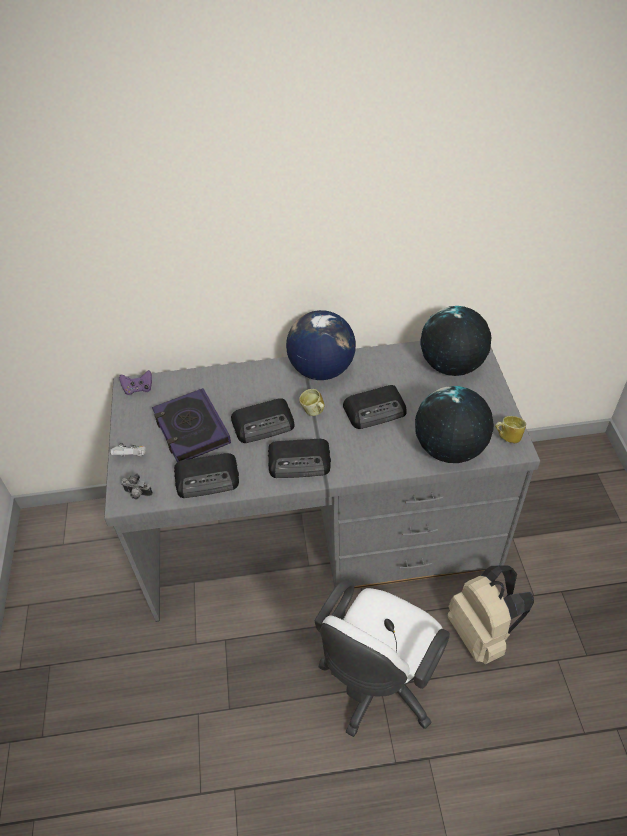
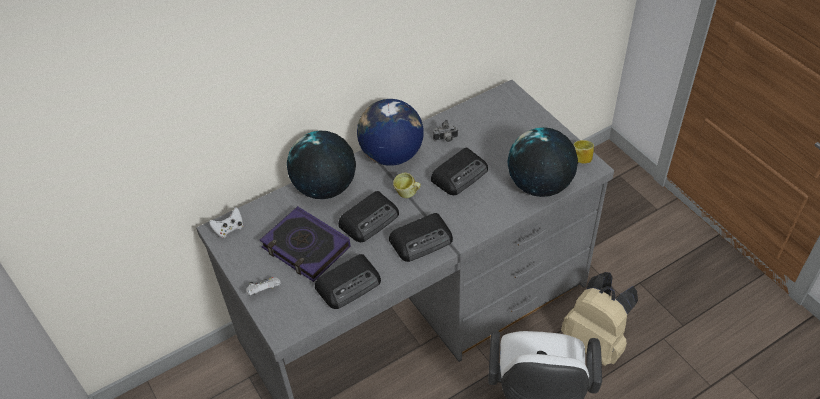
camera: 25 degrees left, 0 degrees up
(137, 494) = (292, 322): camera -> camera (445, 139)
(138, 389) = (229, 229): purple game controller -> white game controller
(451, 366) = (501, 116): globe -> globe (325, 188)

